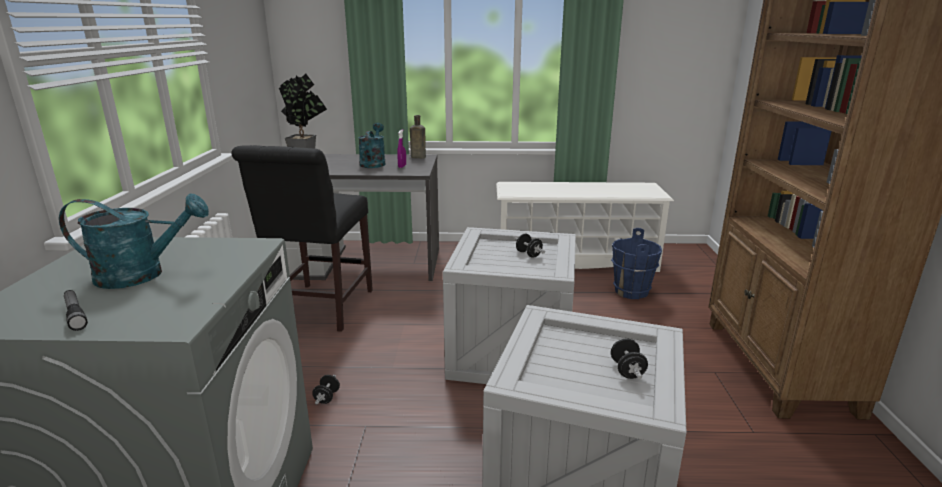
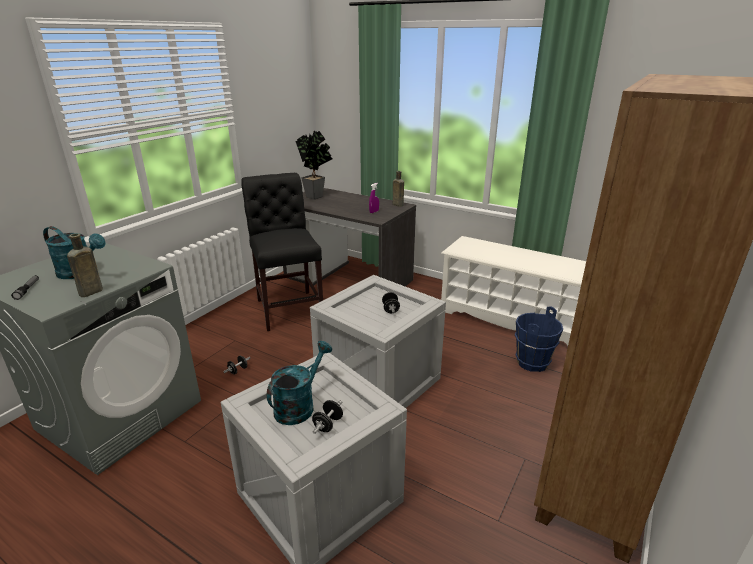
camera: 30 degrees right, 5 degrees up
(209, 291) = (89, 293): none -> brown bottle
(319, 309) = (289, 307): black chair -> black chair turned 120 degrees clockwise
(373, 163) = (358, 205): turquoise watering can -> turquoise watering can (299, 405)

